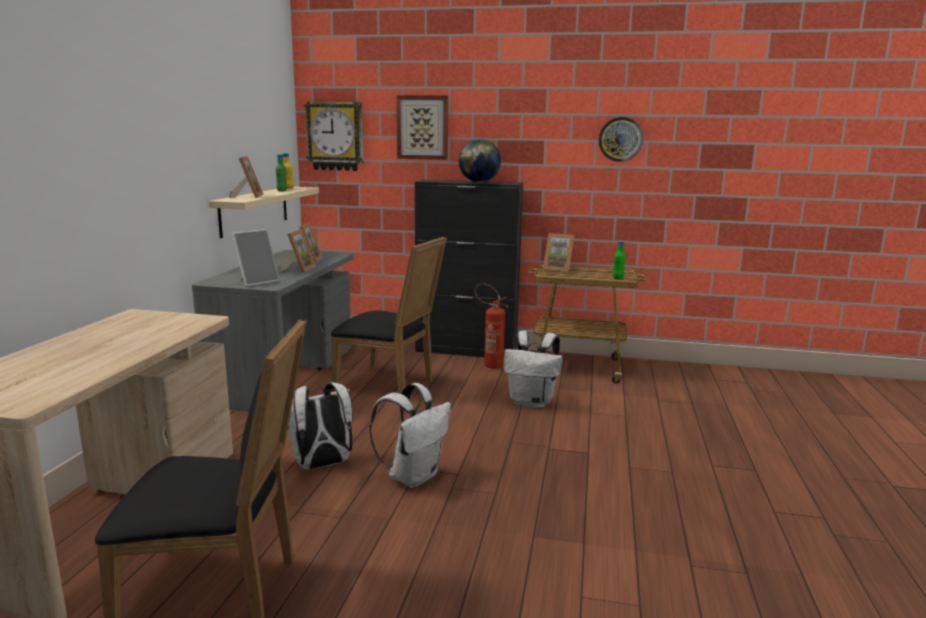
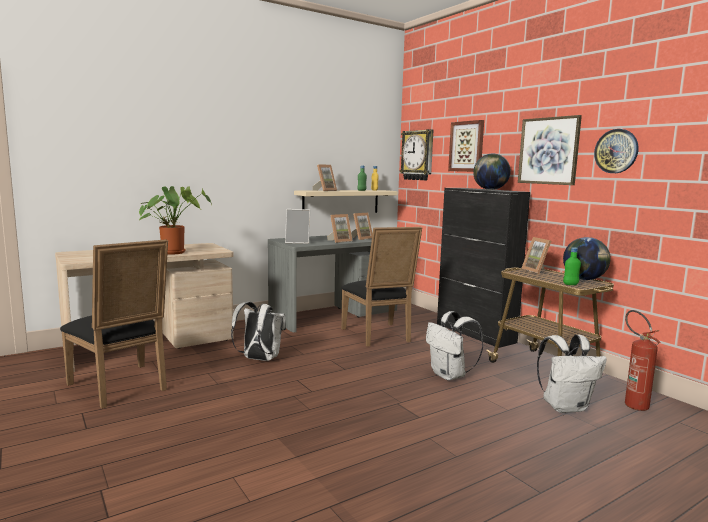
camera: 45 degrees right, 5 degrees down
(144, 339) = (174, 252): none -> potted plant
(413, 476) = (288, 382): white backpack -> white backpack (565, 406)
(489, 364) = (472, 345): fire extinguisher -> fire extinguisher (632, 403)
(542, 136) = (548, 151): none -> picture
(609, 270) = (584, 279): none -> globe

